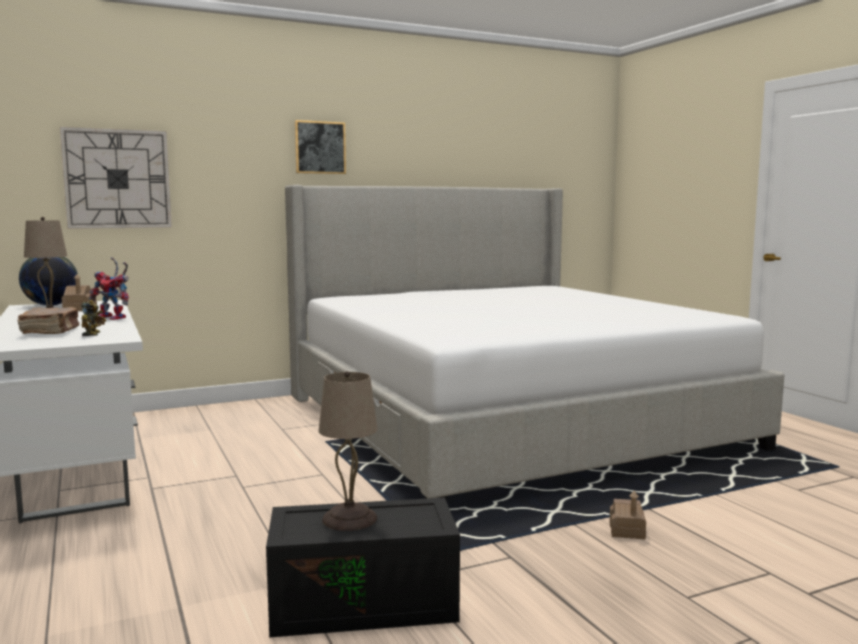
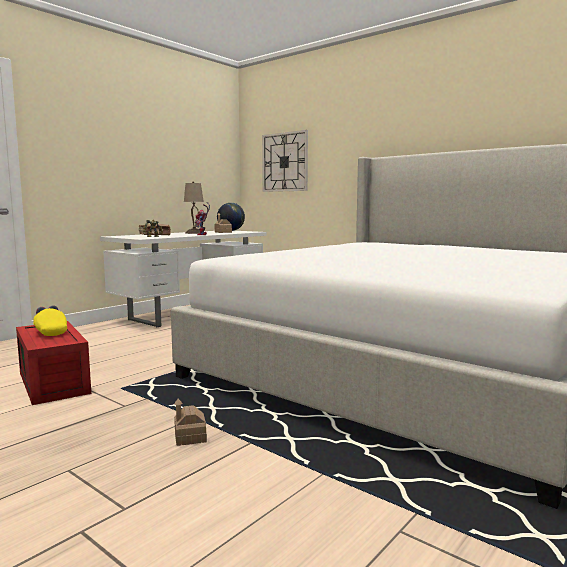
camera: 65 degrees right, 0 degrees up
(320, 147) = (399, 126): picture -> none
(350, 519) = (50, 332): beige table lamp -> yellow cap
(366, 602) = (55, 383): black storage box -> red storage box

